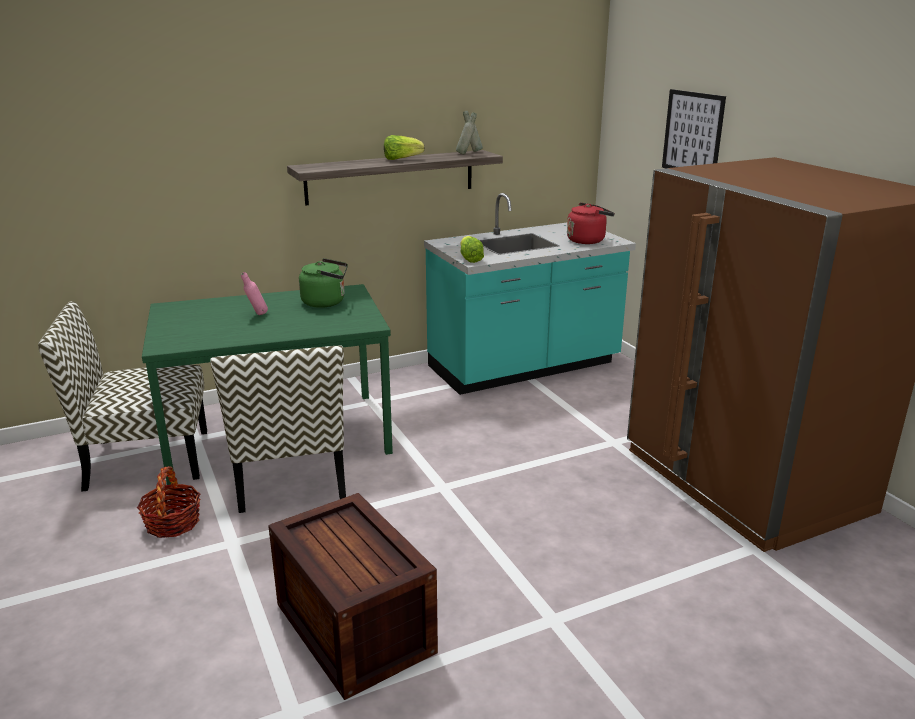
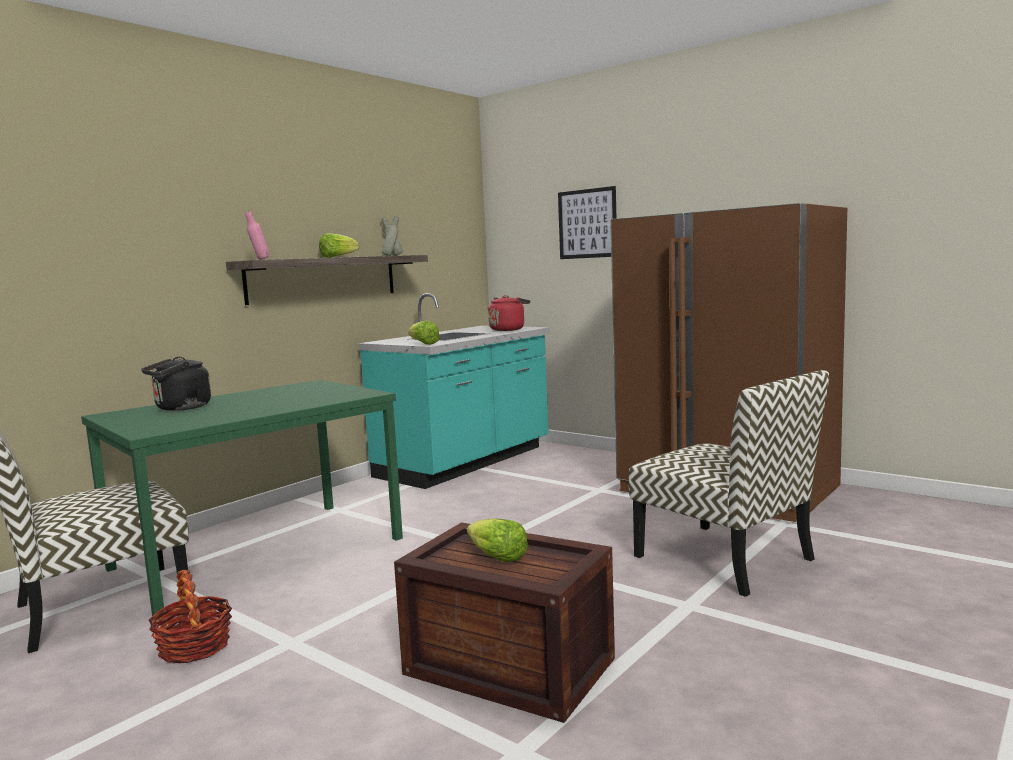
camera: 25 degrees left, 15 degrees down
(218, 310) = (180, 408): none -> black kettle
(256, 315) = (232, 404): pink bottle -> pink bottle (259, 259)
(291, 476) = (307, 577): chair -> chair (726, 558)
(326, 302) = (299, 390): green kettle -> none
(346, 545) = (496, 557): none -> lettuce

